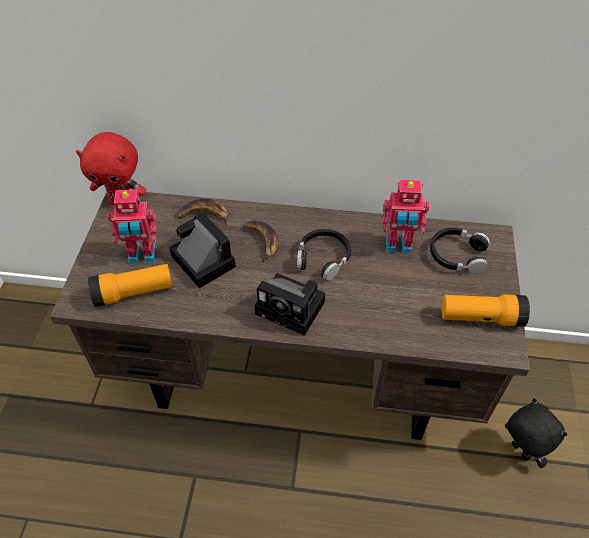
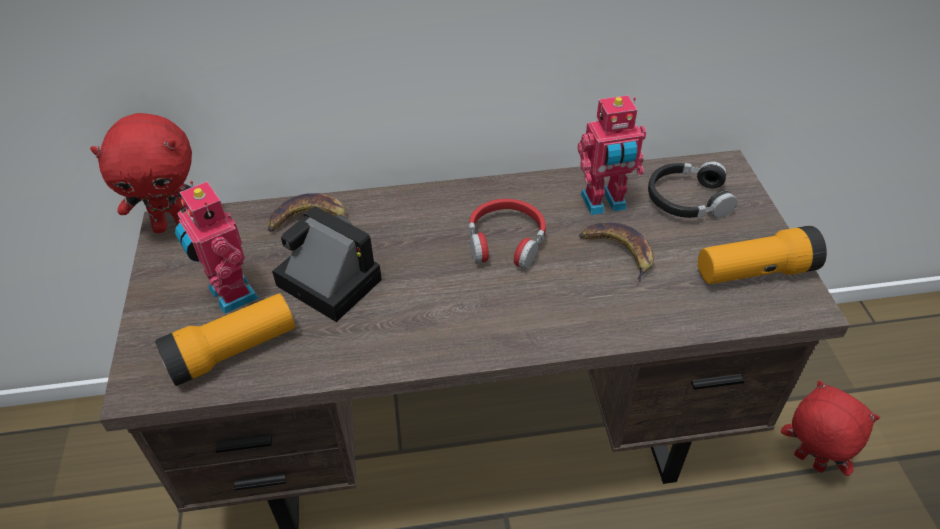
camera: 15 degrees left, 5 degrees down
(142, 255) = (230, 294): toy robot -> toy robot turned 75 degrees clockwise
(262, 242) = (409, 238): banana -> banana (619, 253)
(293, 308) = (489, 318): camera -> none
(323, 258) = (506, 241): black headphones -> red headphones
(519, 451) = (807, 462): black plush toy -> red plush toy

